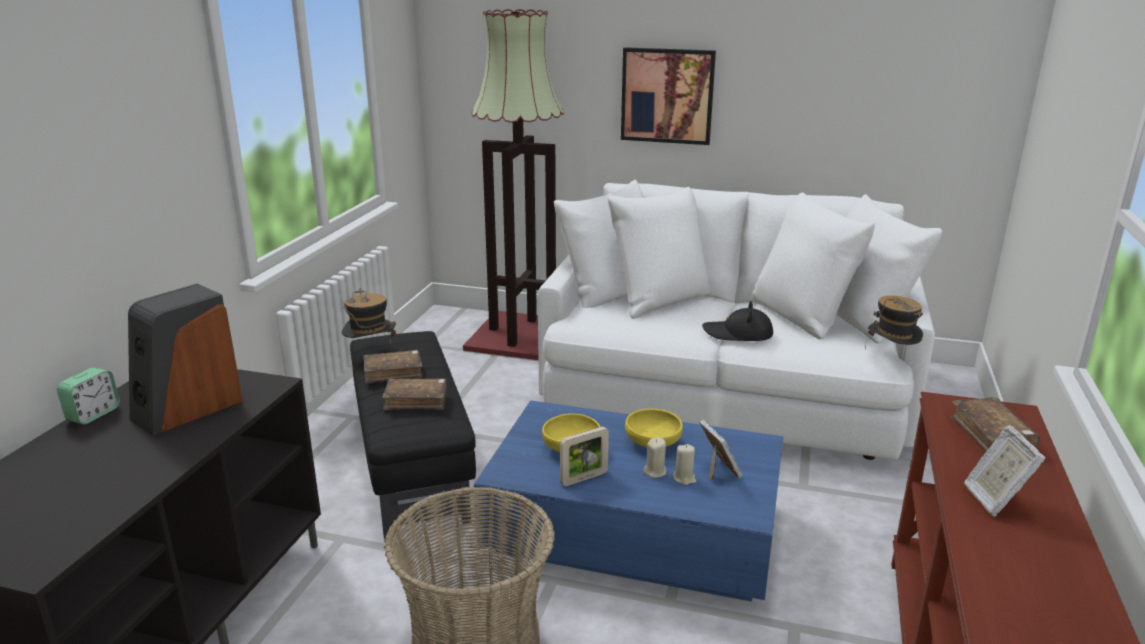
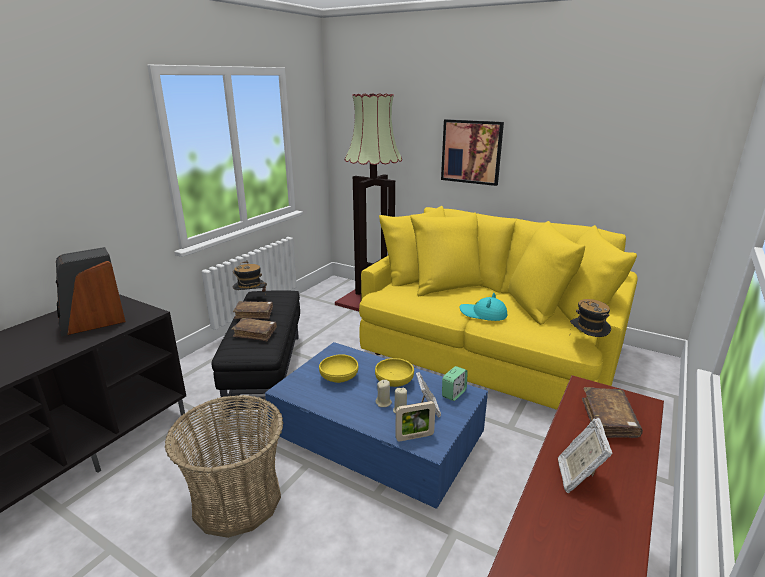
camera: 15 degrees right, 0 degrees up
(93, 414) = (44, 319): alarm clock -> alarm clock (453, 394)
(584, 478) = (334, 400): picture frame -> picture frame (414, 437)
(726, 388) = (488, 349): white sofa -> yellow sofa
(738, 333) = (483, 314): black hat -> turquoise hat

